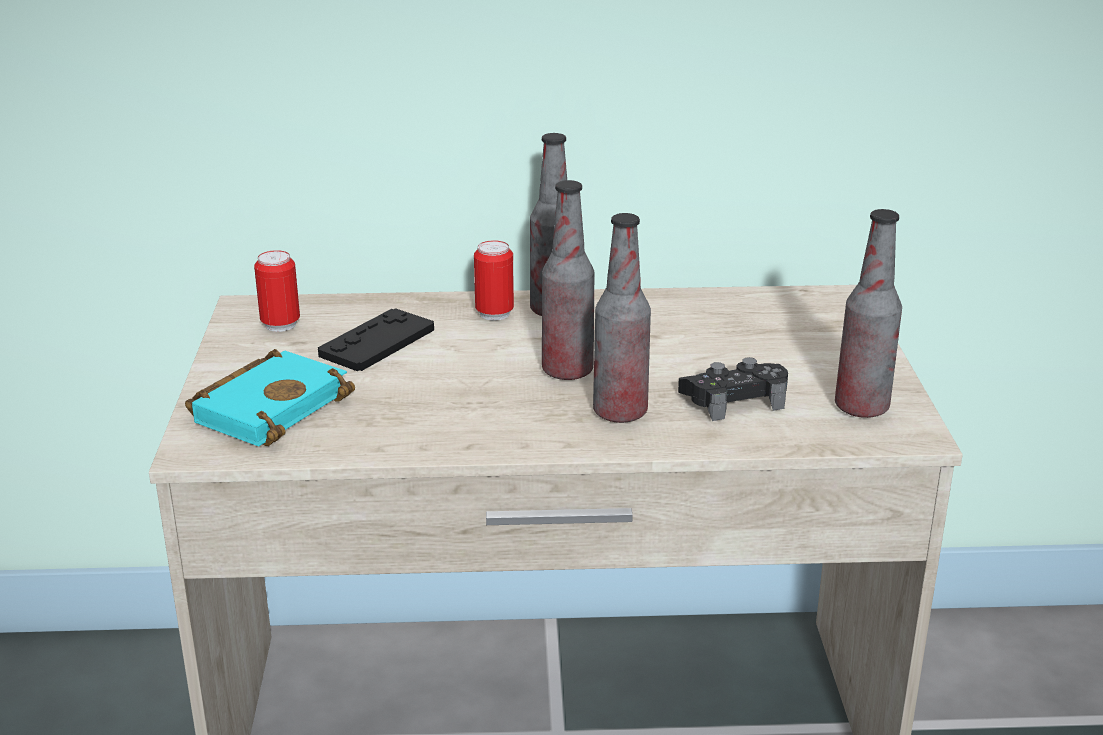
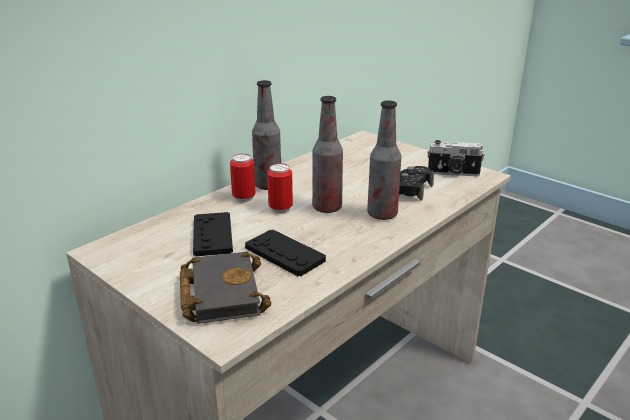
camera: 45 degrees left, 0 degrees up
(270, 406) = (220, 292): turquoise book -> black book
(280, 325) = (139, 250): can -> can (280, 209)
(408, 400) = (284, 254): none -> black game controller
(861, 408) = (453, 173): bottle -> camera

